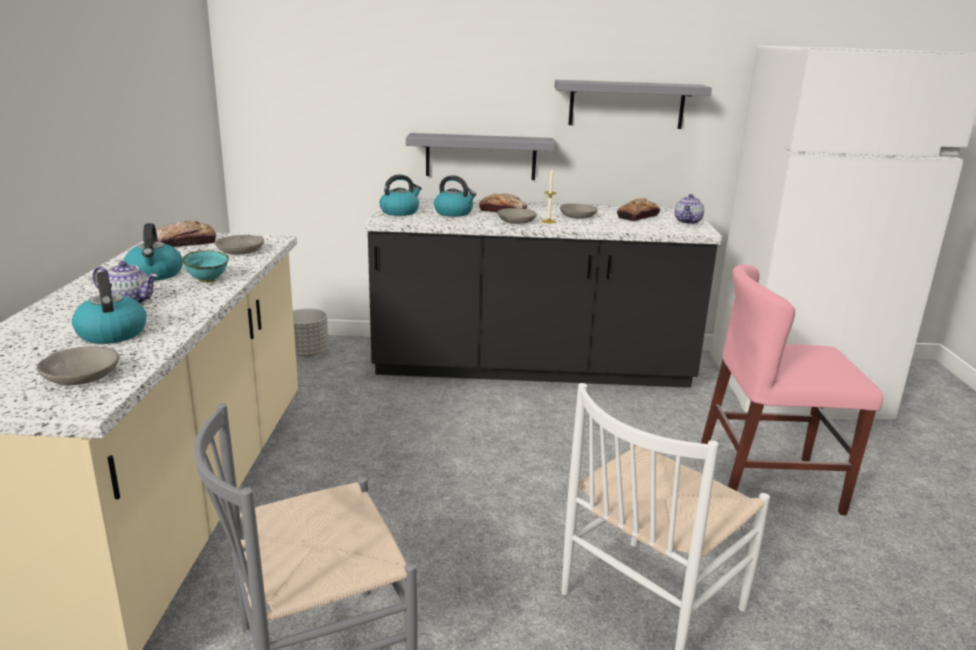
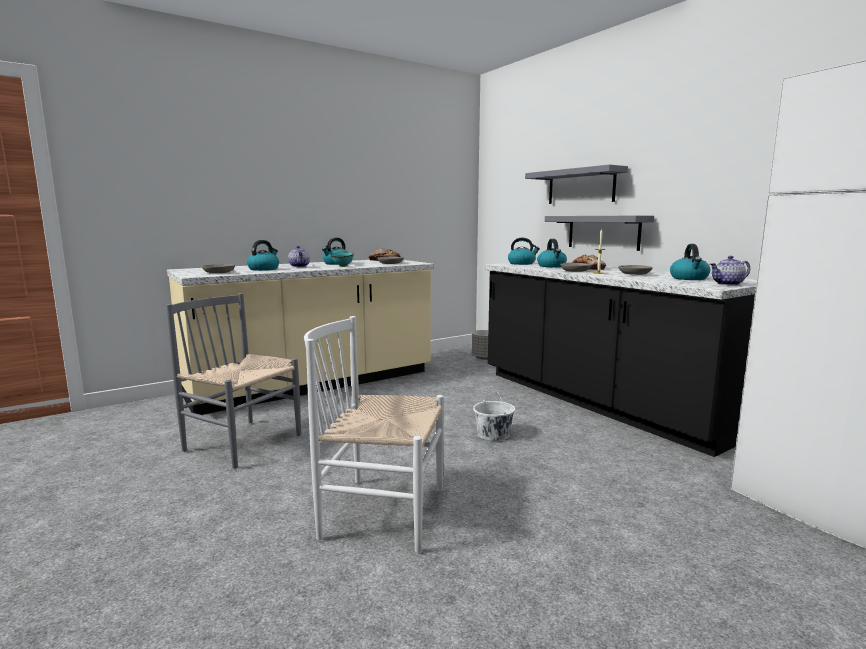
camera: 55 degrees right, 10 degrees down
(539, 456) = (493, 435): none -> white bucket
(626, 104) = (717, 182): grey shelf -> grey shelf (581, 186)
(638, 216) = (689, 278): bread -> kettle
(768, 483) = (625, 527): pink chair -> none

